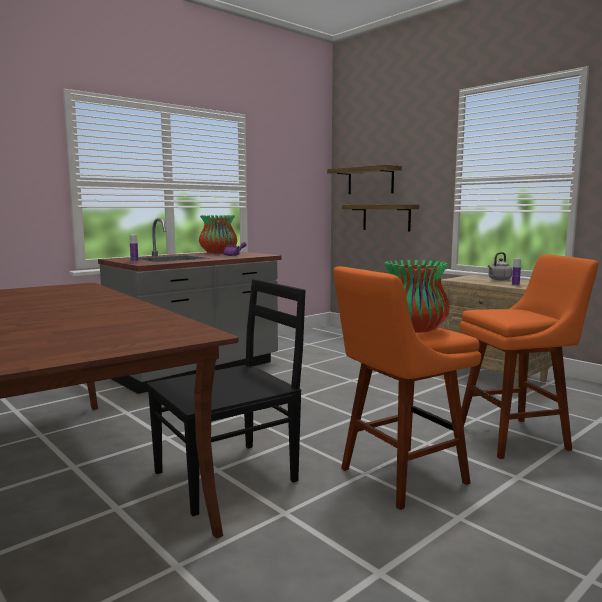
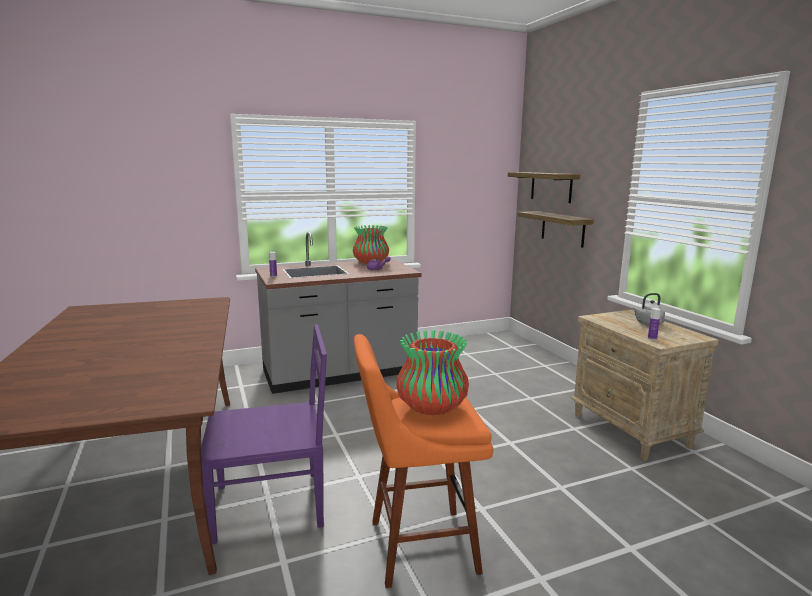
camera: 20 degrees right, 5 degrees up
(229, 475) = (272, 505): black chair -> purple chair
(517, 437) = (587, 523): orange stool -> none

